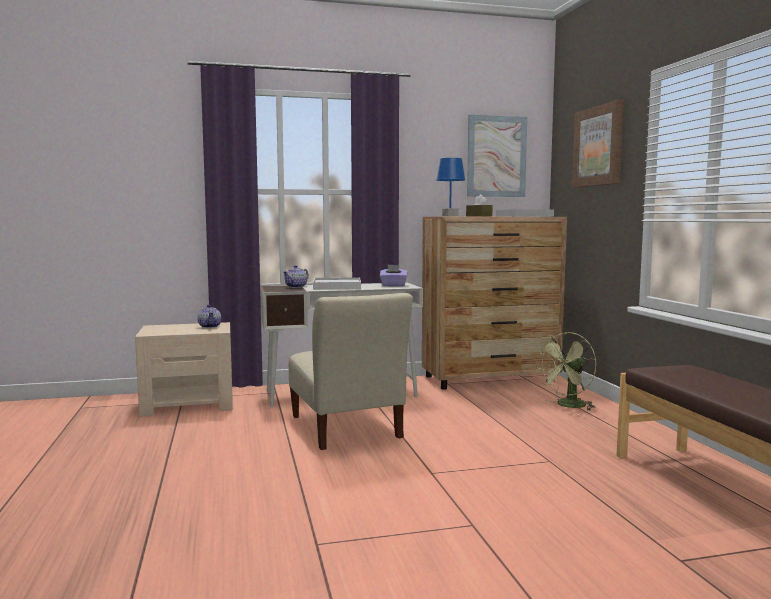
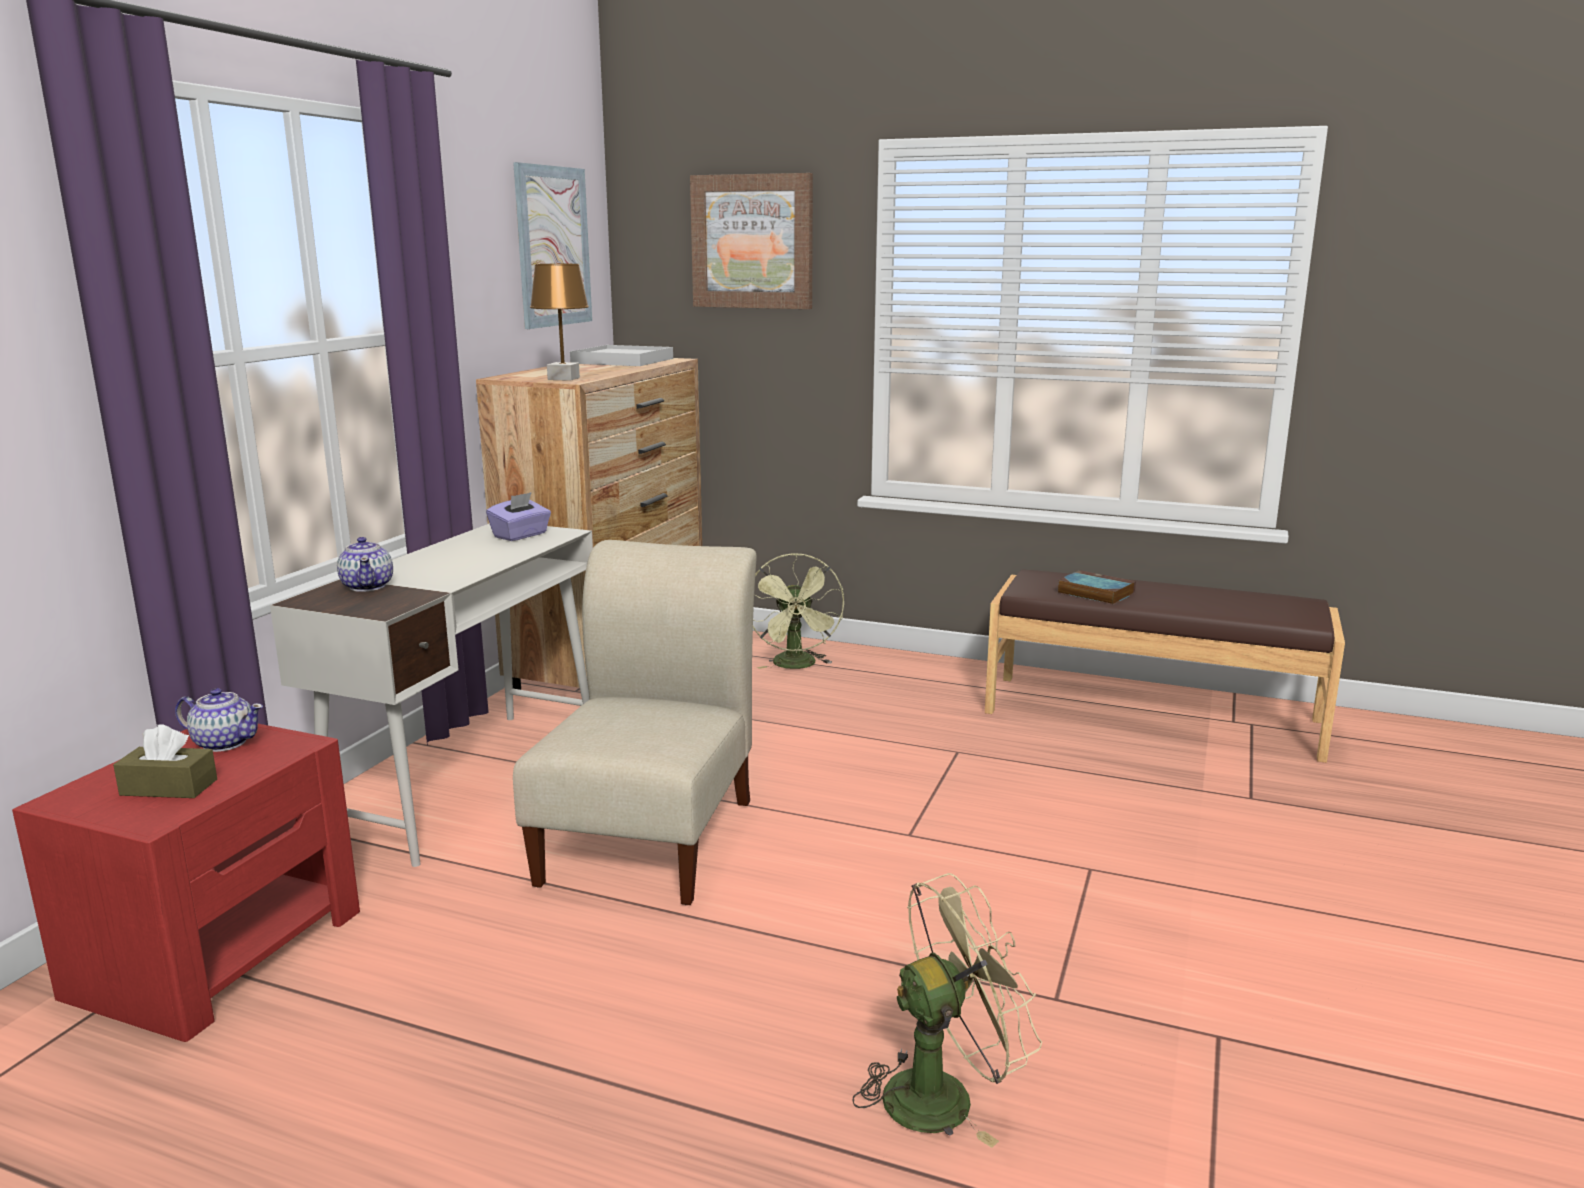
camera: 55 degrees left, 10 degrees up
(189, 404) = (219, 952): beige nightstand -> red nightstand
(206, 534) = (943, 1094): none -> green fan
(337, 287) = (445, 564): white tray -> none
(346, 429) = (652, 836): beige chair -> beige chair turned 90 degrees counterclockwise
(450, 216) = (564, 378): blue table lamp -> brown table lamp
(479, 216) = (596, 372): brown tissue box -> brown tissue box (169, 787)
(693, 381) = (1093, 593): none -> book

